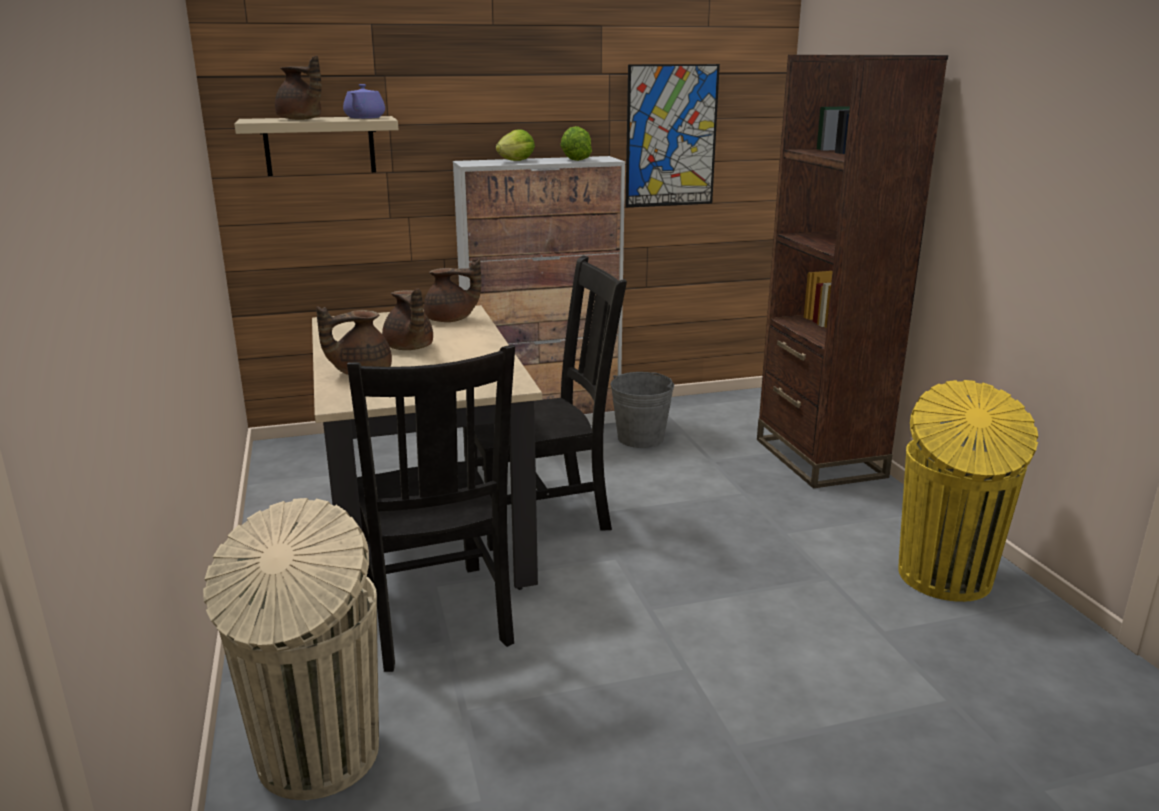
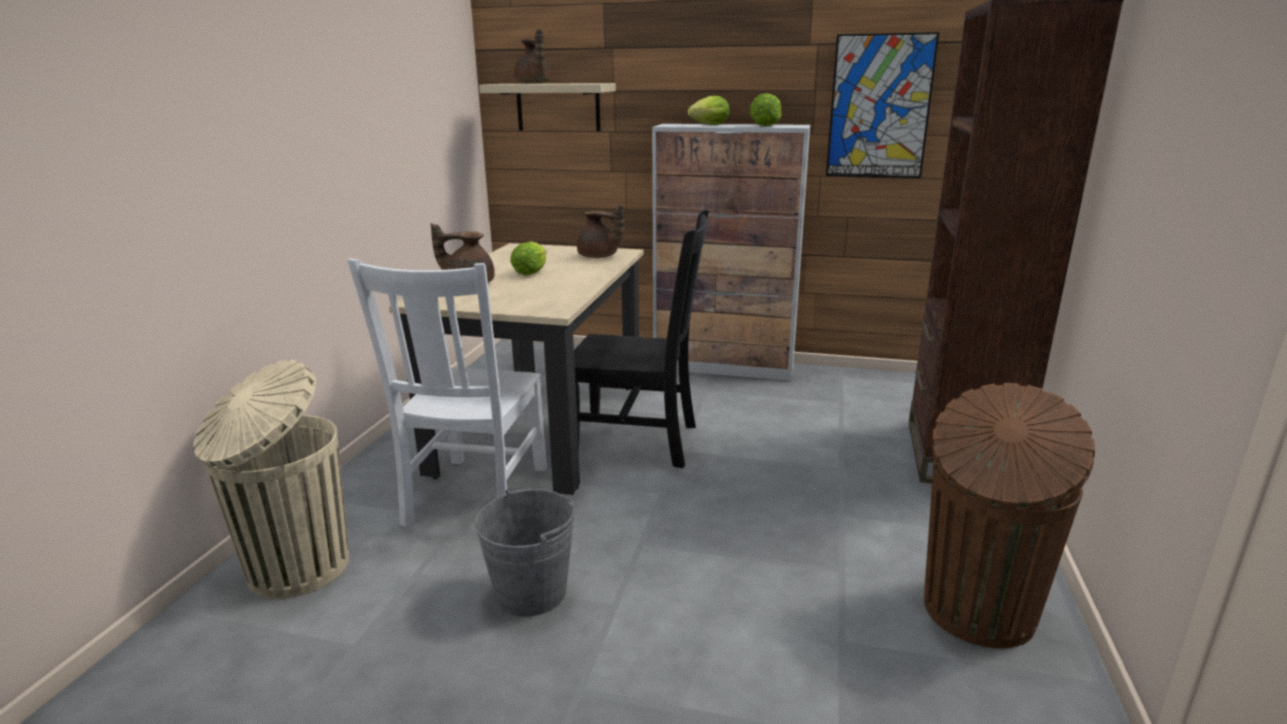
camera: 30 degrees right, 0 degrees up
(364, 118) = (583, 83): purple teapot -> none
(409, 348) = (532, 272): brown teapot -> lettuce
(435, 618) = (475, 497): black chair -> white chair
(640, 438) = (794, 398): grey bucket -> grey bucket (531, 592)
(945, 578) = (977, 613): yellow trash can -> brown trash can

